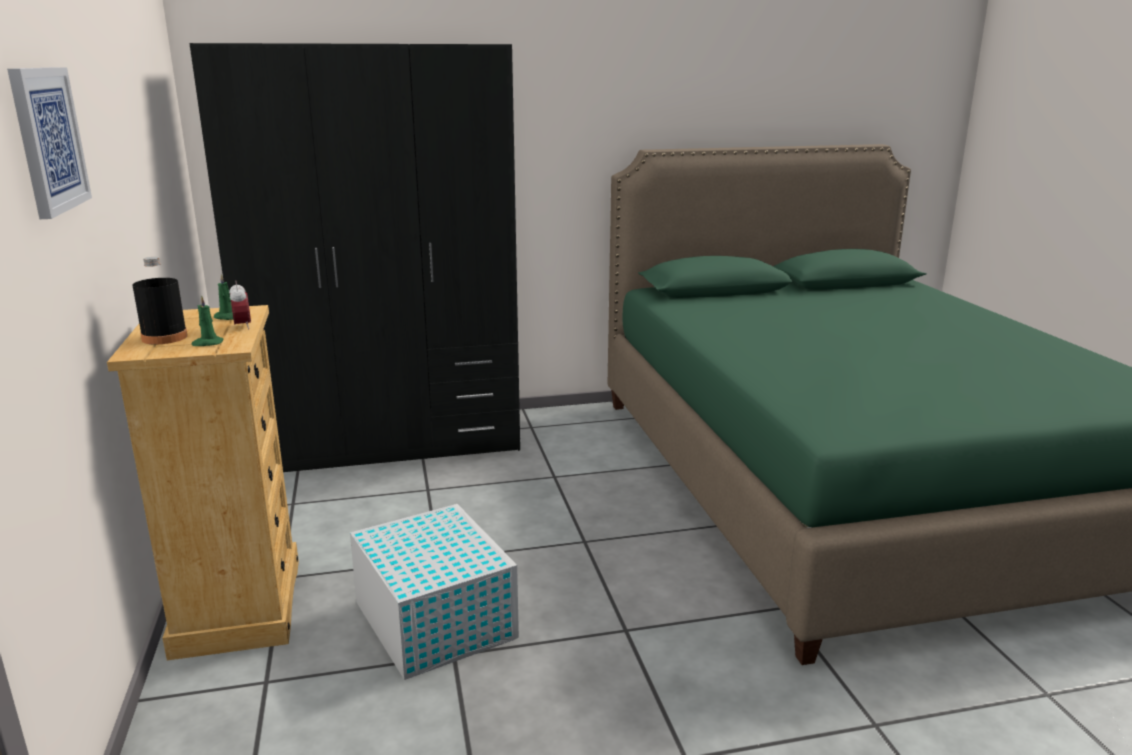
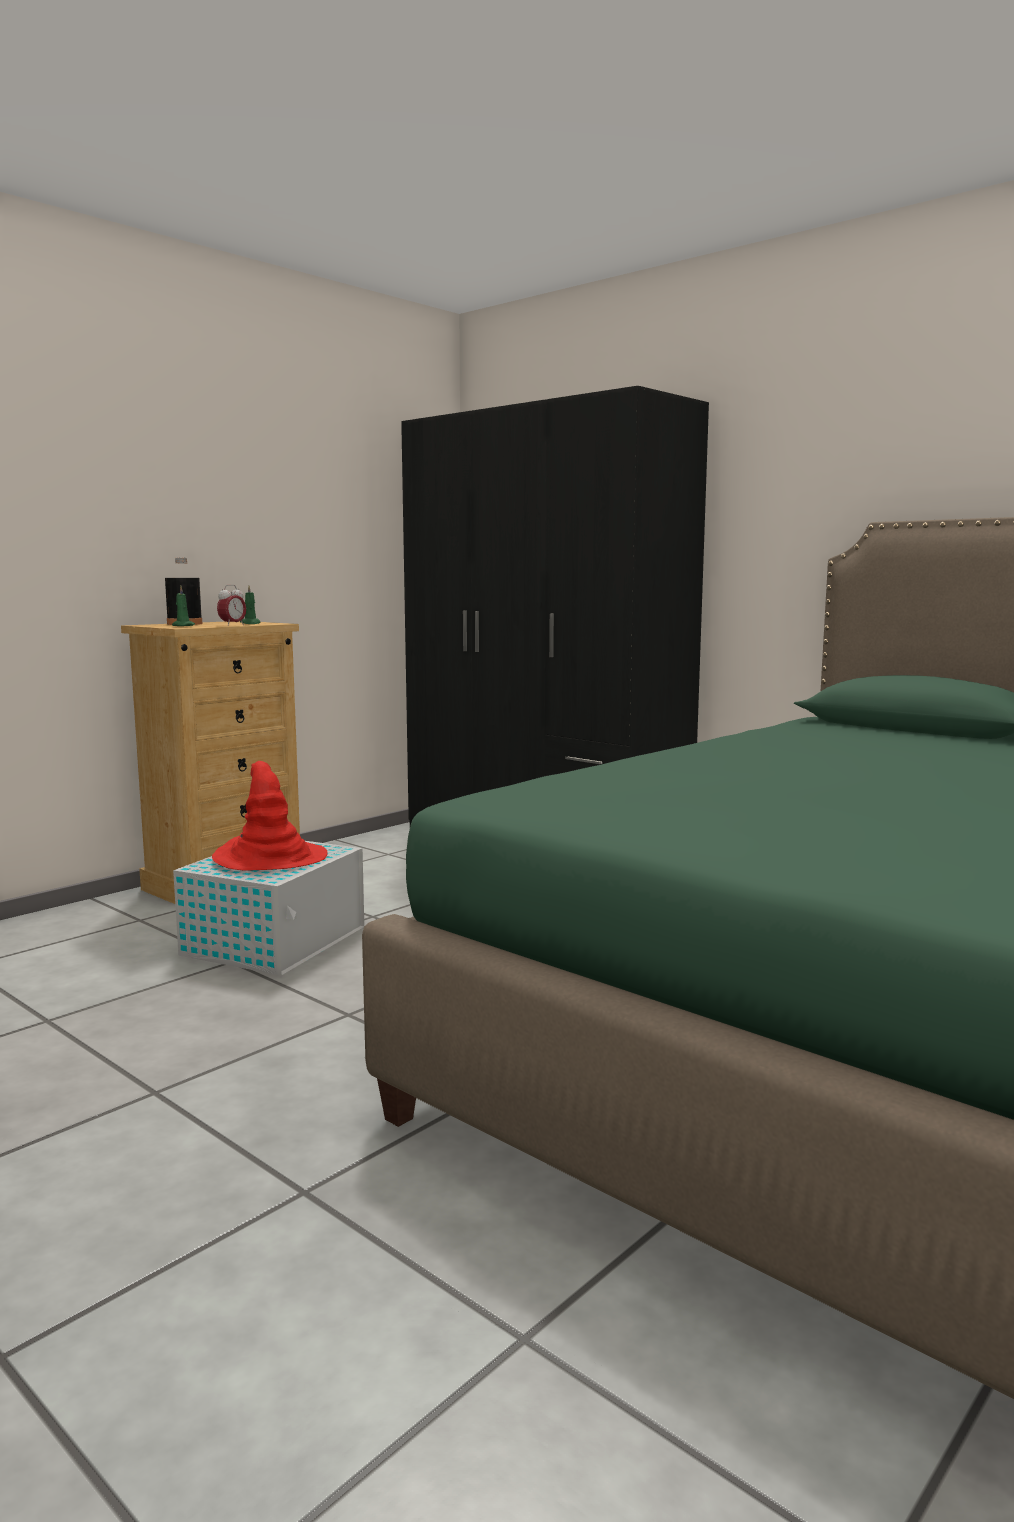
camera: 55 degrees right, 10 degrees down
(48, 140) = (111, 459): picture -> none
(430, 548) = (269, 858): none -> red hat

